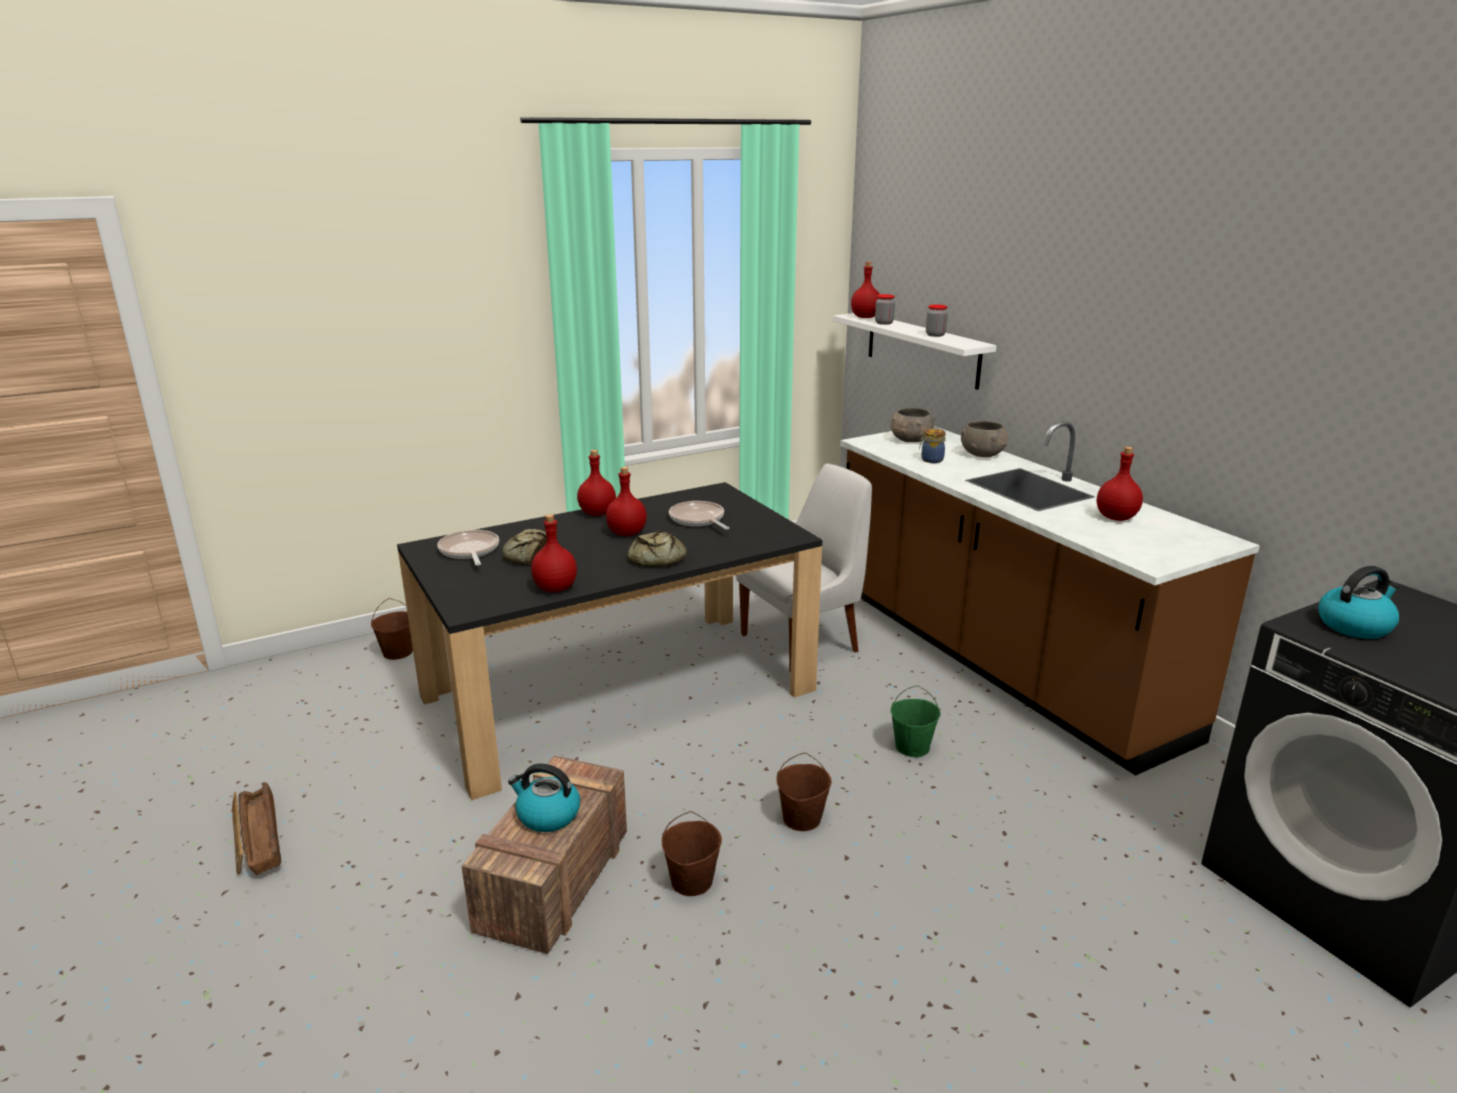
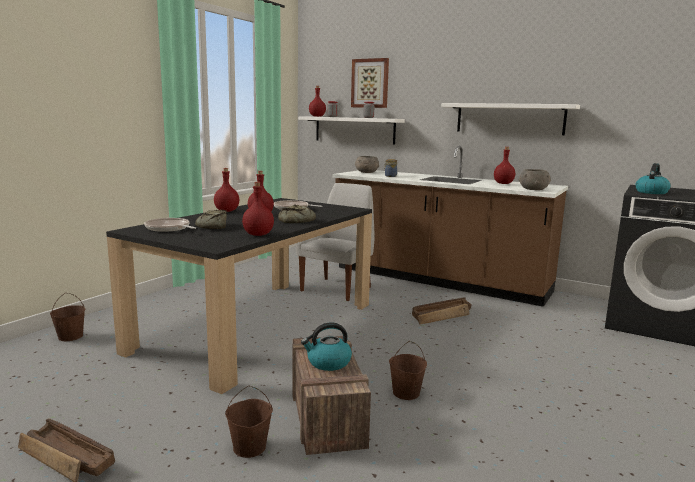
camera: 30 degrees left, 10 degrees down
(802, 819) = (428, 354): brown bucket -> brown bucket (249, 448)
(912, 747) = (442, 316): green bucket -> crate
(950, 267) = (370, 83): none -> picture
(982, 454) = (408, 174): grey bowl -> grey bowl (533, 189)
(1169, 381) = (509, 118): none -> white shelf

